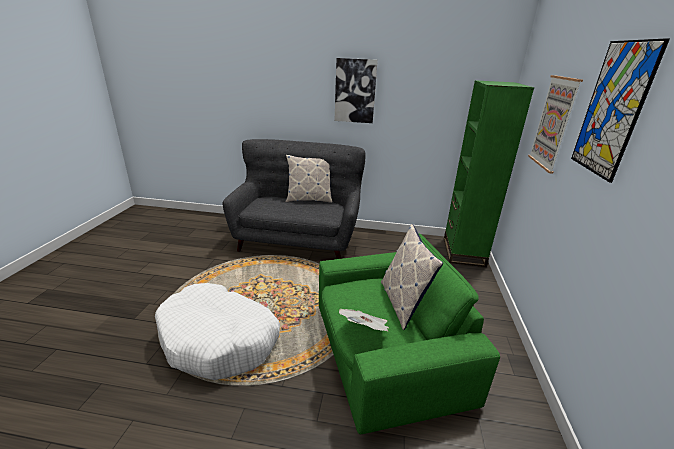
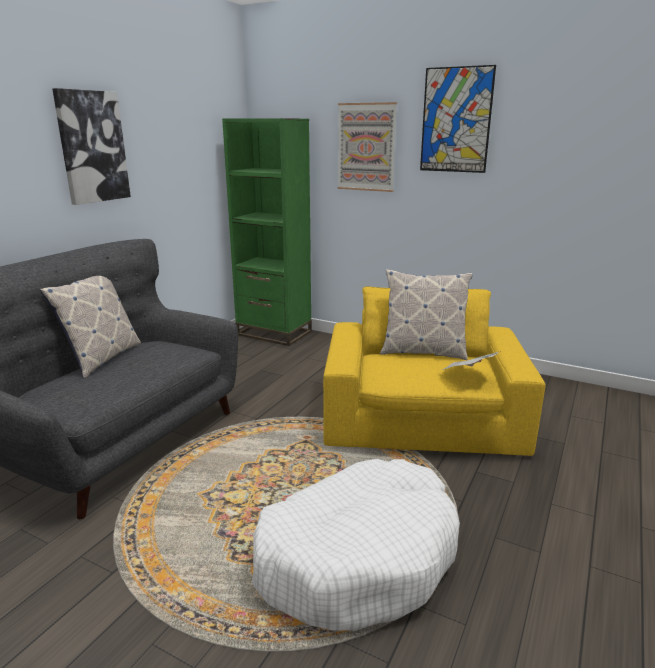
camera: 70 degrees left, 5 degrees down
(386, 351) = (422, 419): green armchair -> yellow armchair

